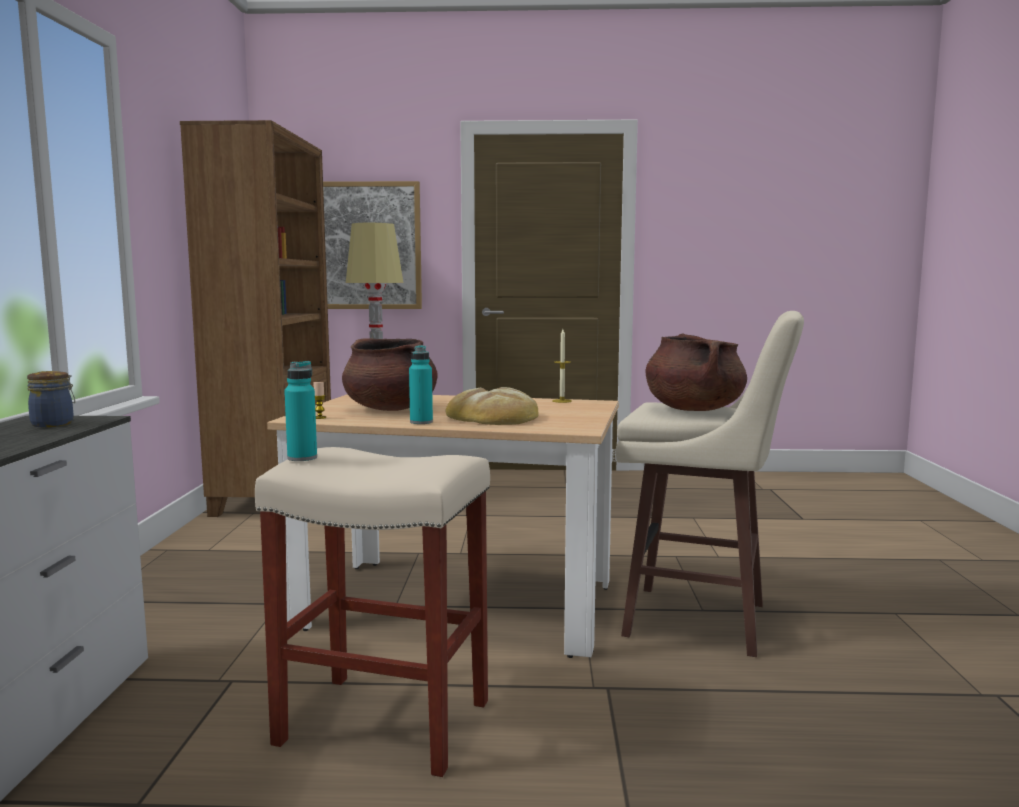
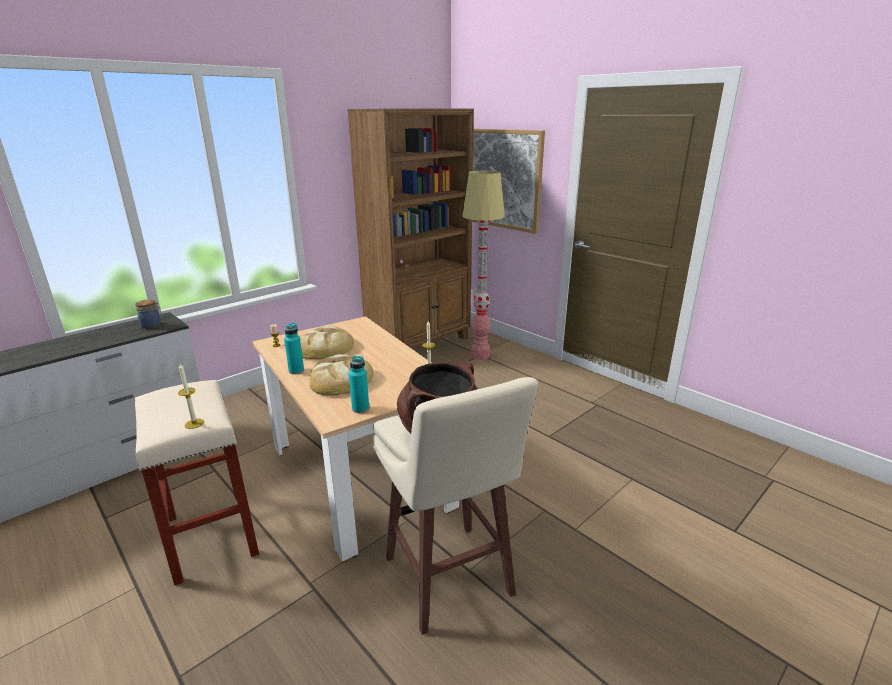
camera: 45 degrees right, 15 degrees up
(302, 458) = (160, 392): turquoise bottle -> turquoise bottle (360, 408)
(391, 409) = (325, 347): brown cooking pot -> bread
(451, 458) = (194, 423): none -> candle

